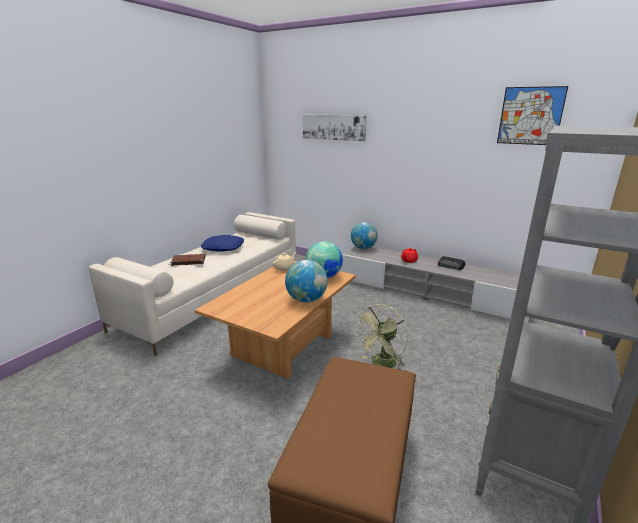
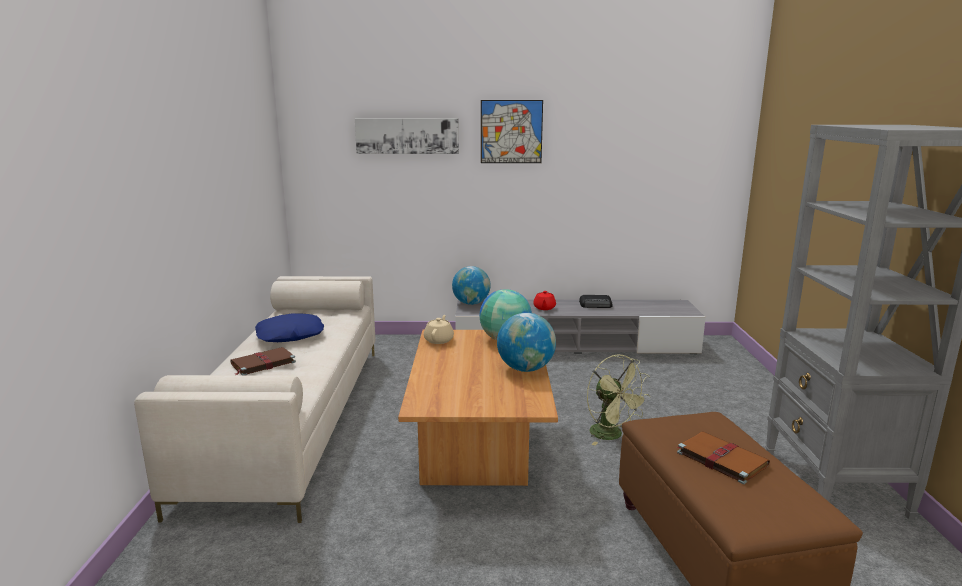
camera: 30 degrees left, 5 degrees down
(355, 409) = (720, 458): none -> brown book
(382, 364) = (612, 435): green fan -> green fan turned 45 degrees counterclockwise
(530, 116) = (662, 116): picture -> picture (511, 132)

